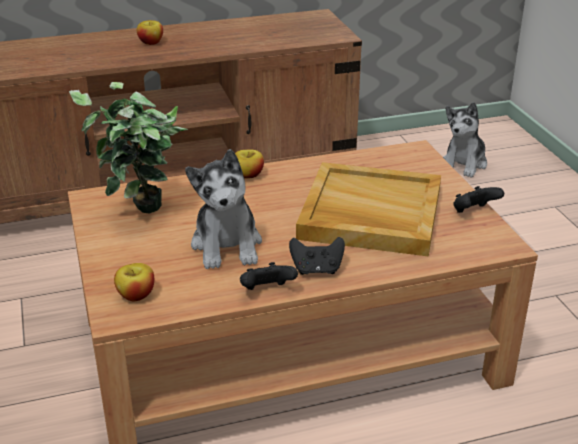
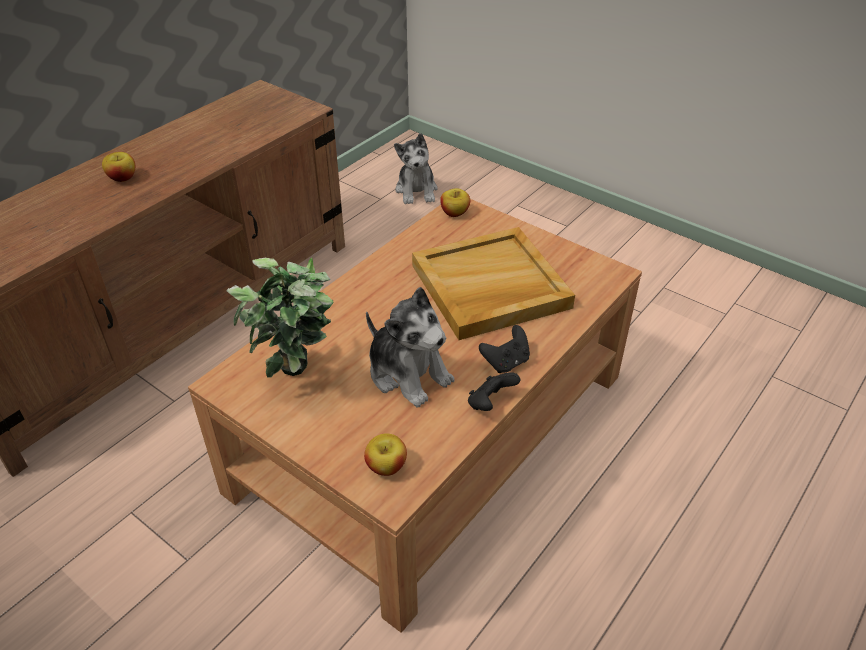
camera: 35 degrees left, 10 degrees up
(248, 175) = (347, 291): apple -> apple (454, 213)
(474, 212) = (563, 251): black game controller -> none

